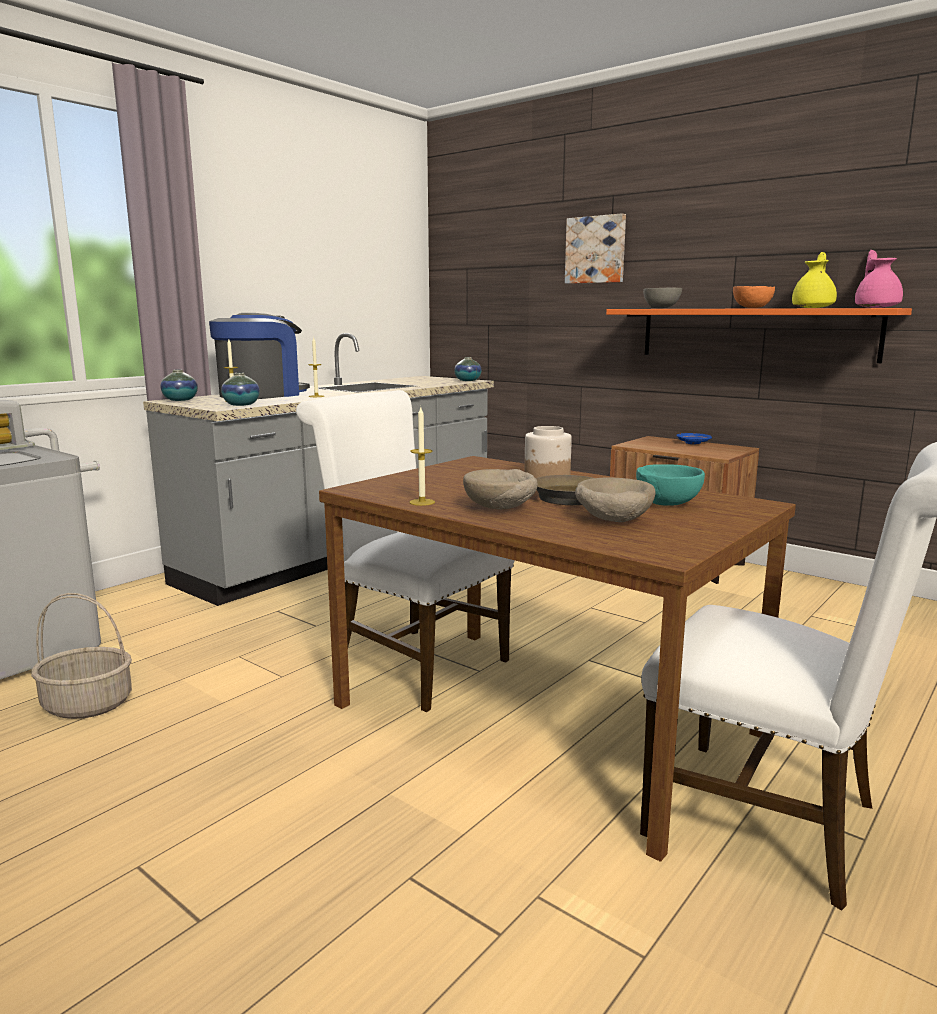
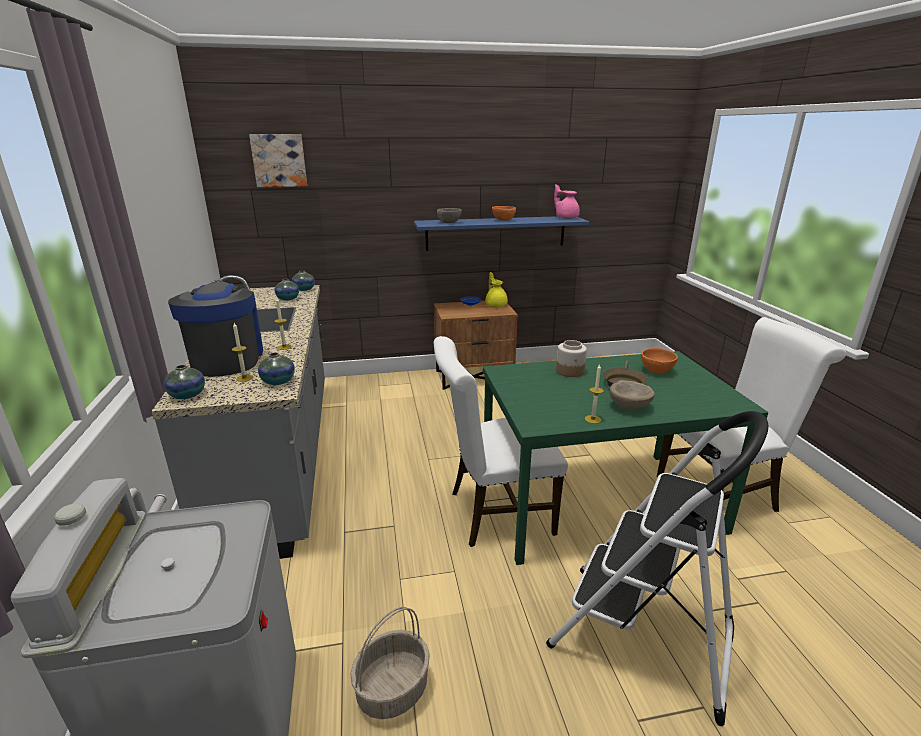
camera: 50 degrees left, 10 degrees up
(290, 836) = (646, 640): none -> step ladder
(431, 382) = (288, 299): none -> vase
(539, 719) = (597, 504): brown dining table -> green dining table
(596, 250) = (380, 178): picture -> picture (279, 160)
(612, 520) = (677, 393): beige bowl -> none
(667, 504) = (656, 371): turquoise bowl -> orange bowl
(754, 333) = (496, 233): orange shelf -> blue shelf
(813, 308) = (537, 219): yellow teapot -> yellow teapot (496, 305)

